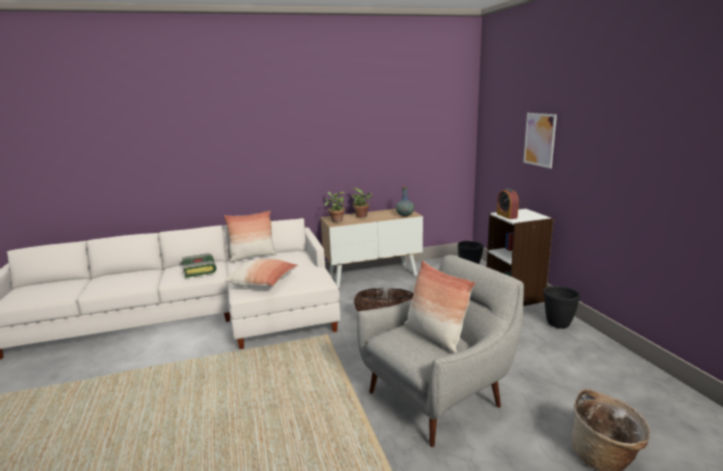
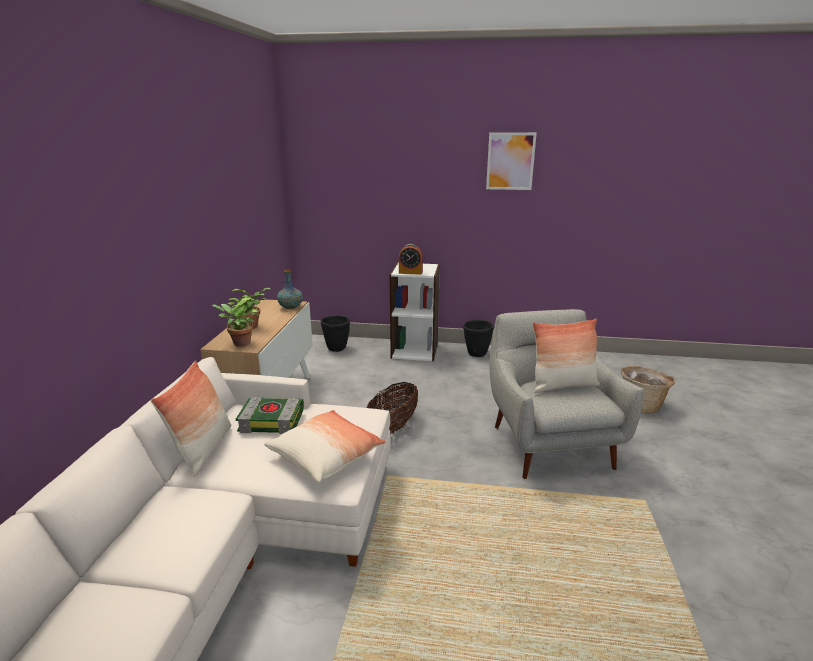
camera: 65 degrees left, 5 degrees up
(200, 270) = (189, 515): book -> book (273, 421)
(539, 139) = (404, 190): picture -> picture (510, 161)

